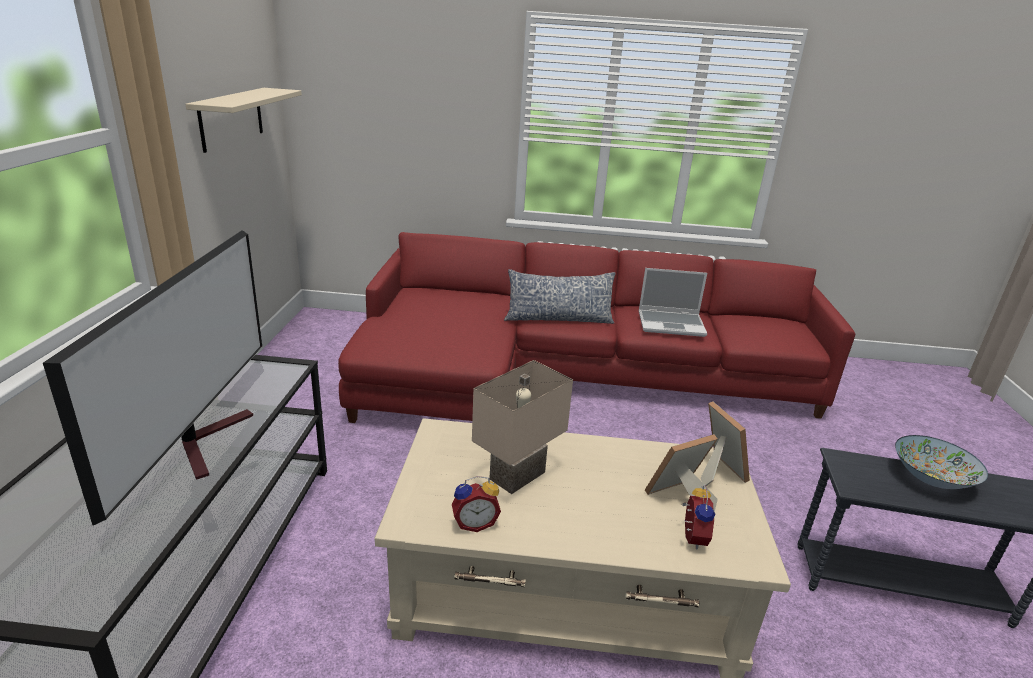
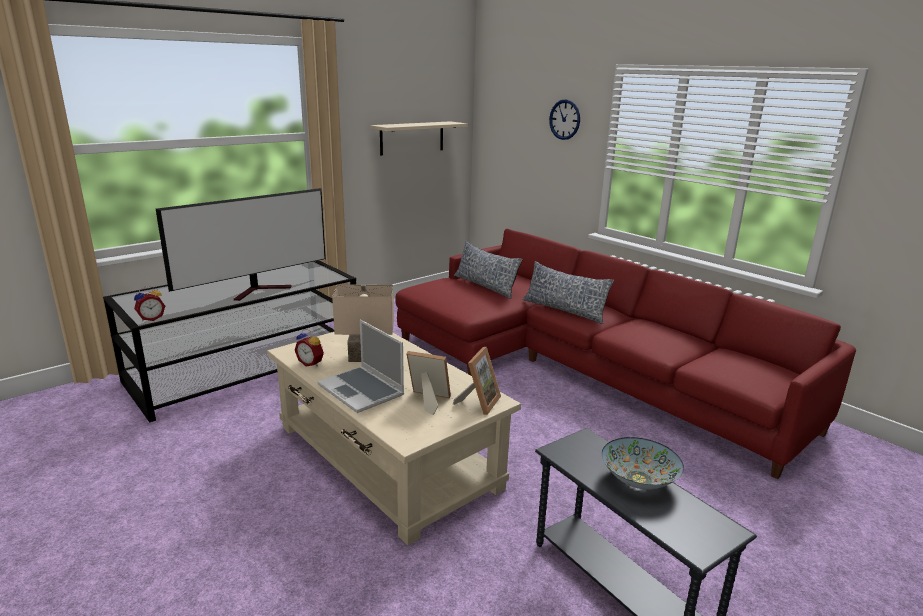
camera: 45 degrees right, 5 degrees down
(440, 315) = (485, 285): none -> pillow
(452, 81) = (564, 119): none -> wall clock
(671, 324) = (649, 337): laptop -> laptop (362, 391)
(691, 537) = (395, 415): alarm clock -> alarm clock (151, 318)

